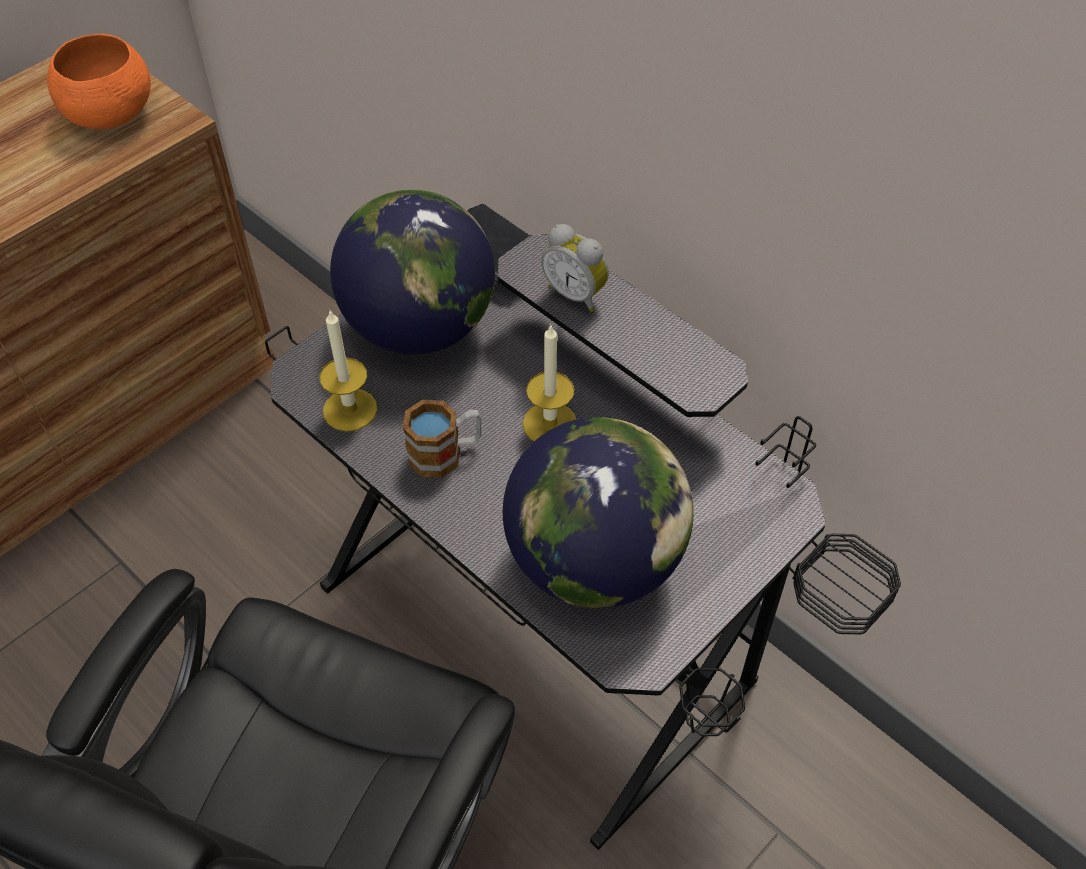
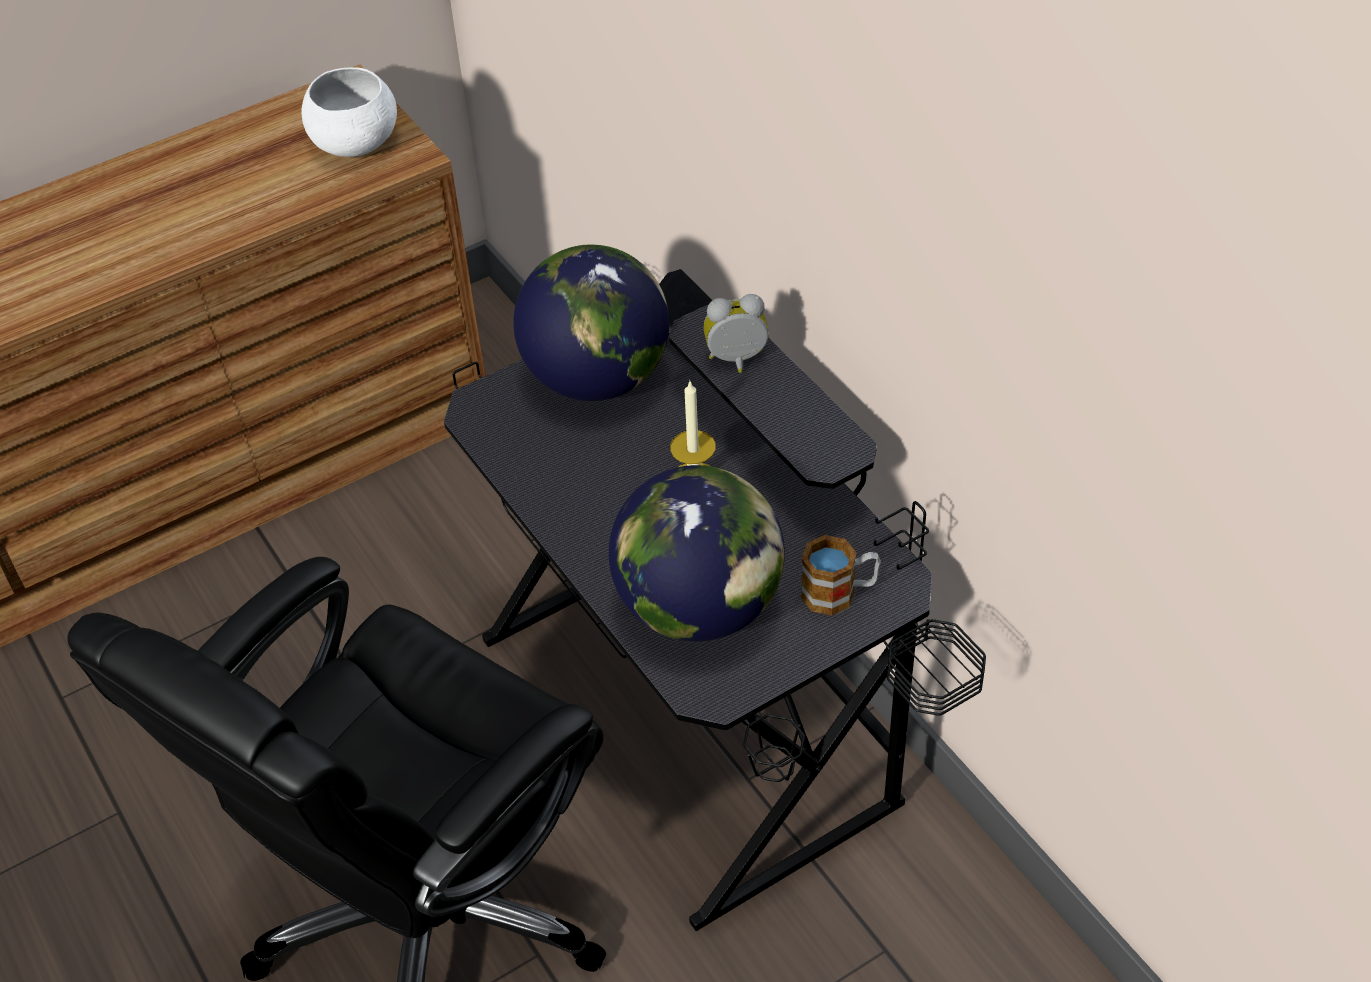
camera: 15 degrees right, 5 degrees down
(109, 115) = (354, 144): orange bowl -> white bowl
(350, 409) = (512, 443): candle -> none
(445, 453) = (589, 494): mug -> mug (839, 593)
(576, 293) = (737, 361): alarm clock -> alarm clock turned 120 degrees clockwise

